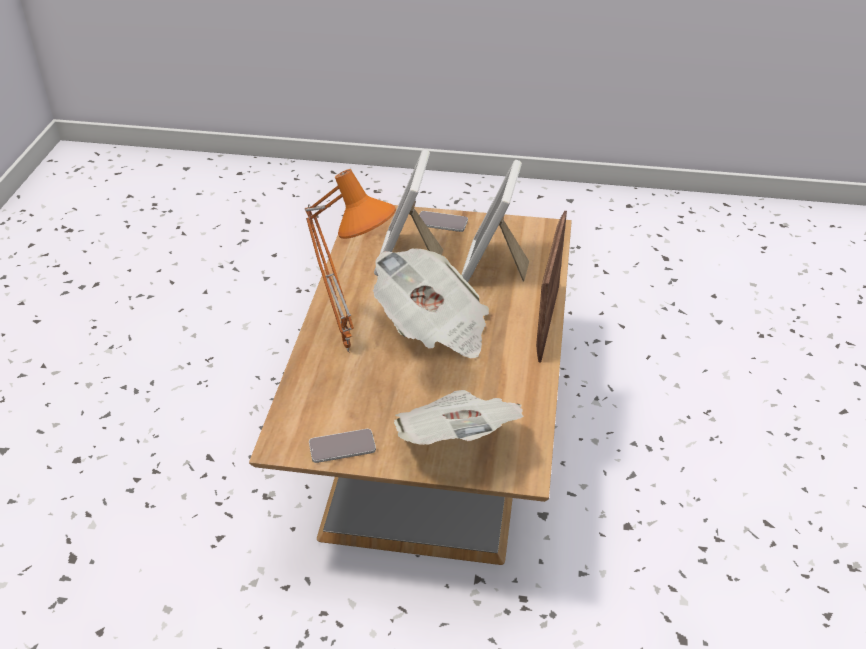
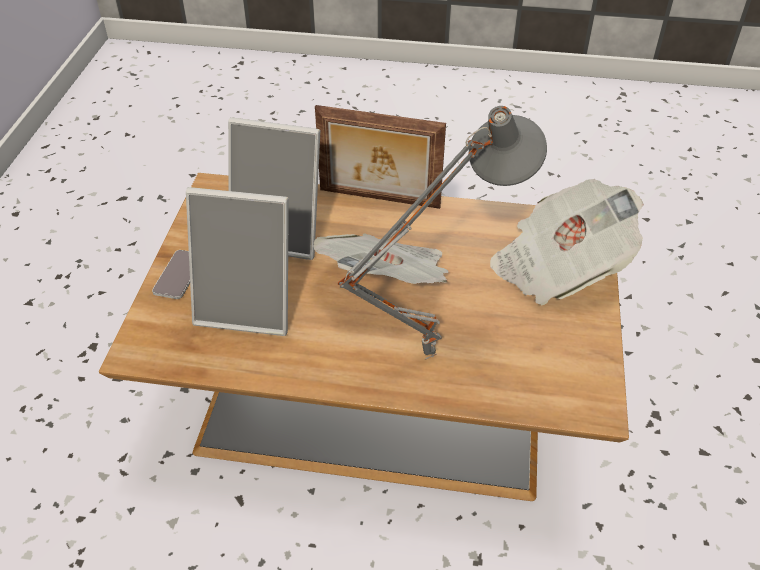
camera: 90 degrees left, 5 degrees up
(342, 447) = (587, 353): phone -> none
(351, 348) = (427, 353): orange table lamp -> grey table lamp

